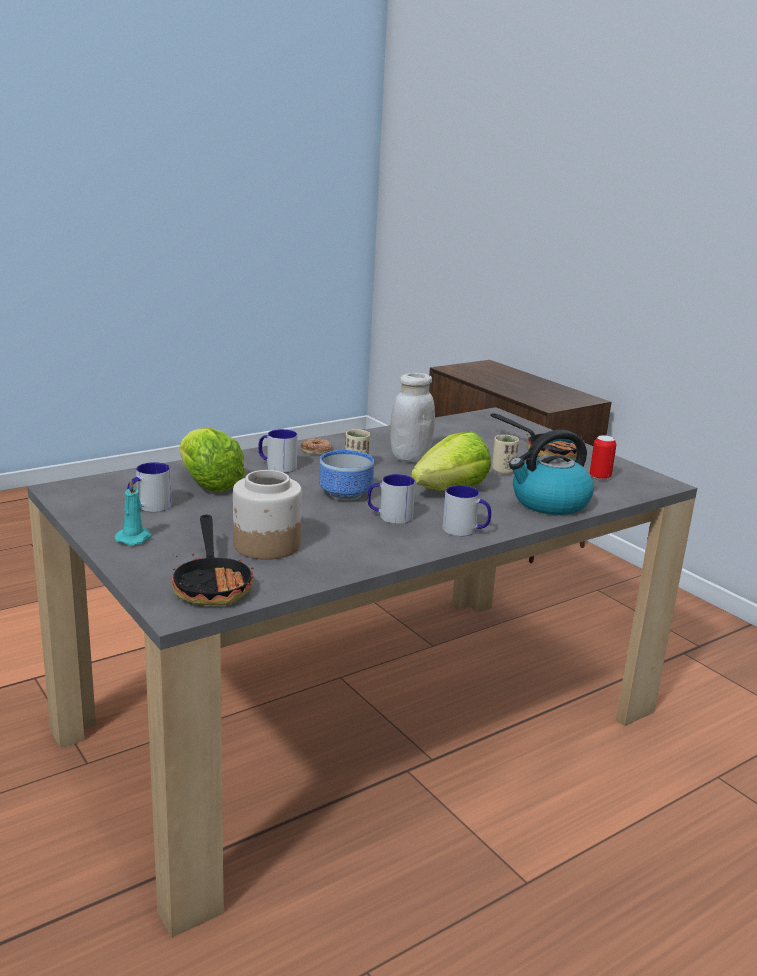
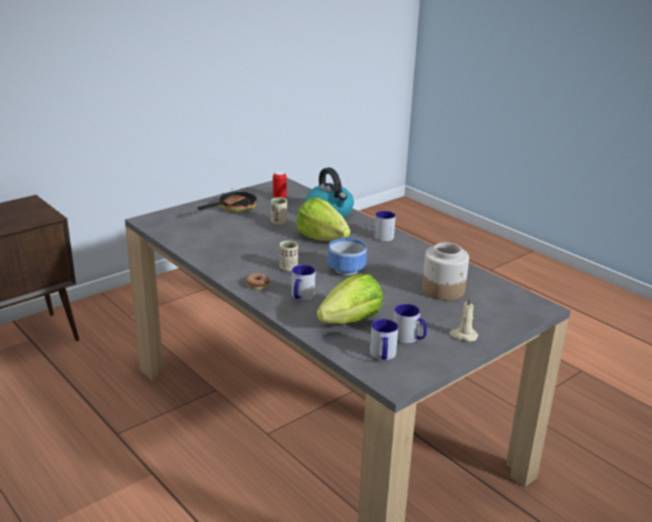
camera: 95 degrees left, 5 degrees up
(135, 538) = (463, 335): turquoise candle -> beige candle
(212, 584) = (505, 301): frying pan -> none
(389, 516) = (376, 255): mug -> mug (383, 356)
(410, 457) = (262, 250): white jar -> none

